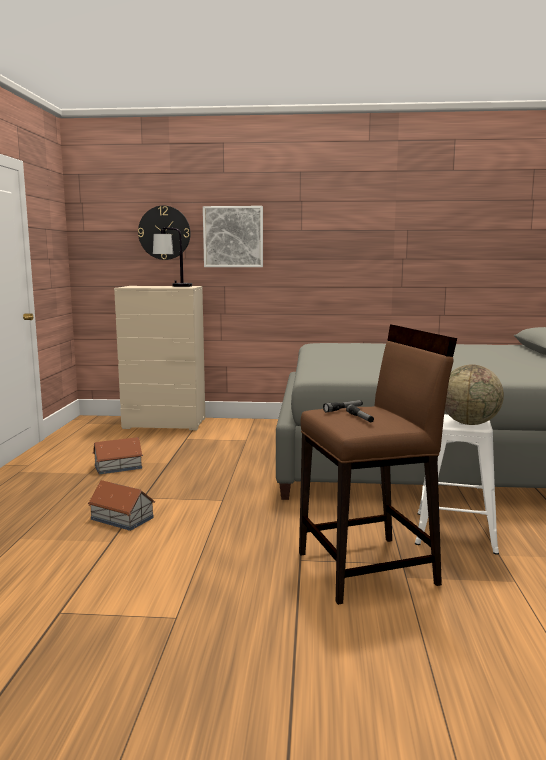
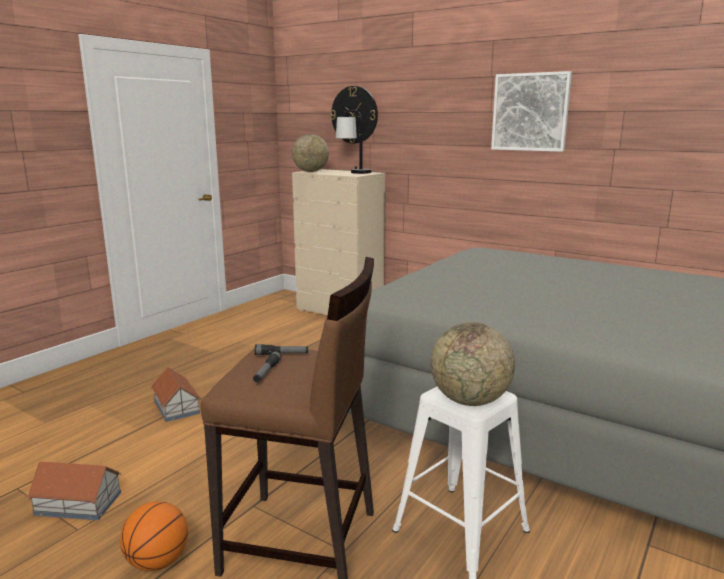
camera: 30 degrees right, 5 degrees up
(118, 467) = (243, 351): toy house -> toy house (79, 503)
(131, 287) = (310, 171): none -> globe
(233, 237) = (418, 119): picture -> picture (530, 112)
(281, 612) = (157, 561): none -> basketball

